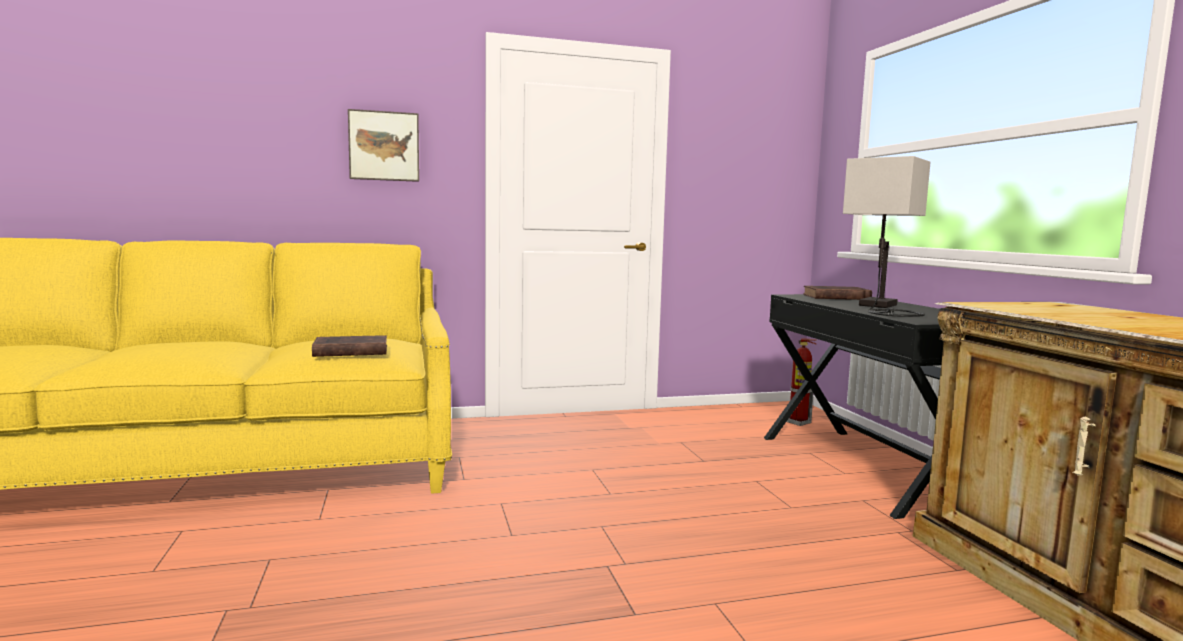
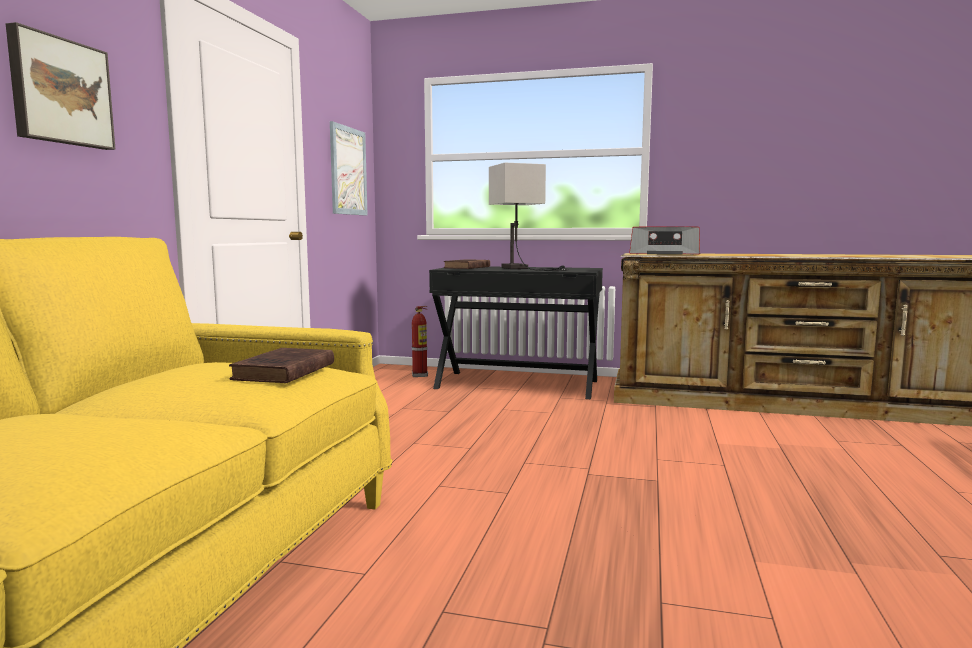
camera: 60 degrees left, 0 degrees up
(754, 177) = (348, 171): none -> picture
(1044, 309) = (664, 254): none -> radio

